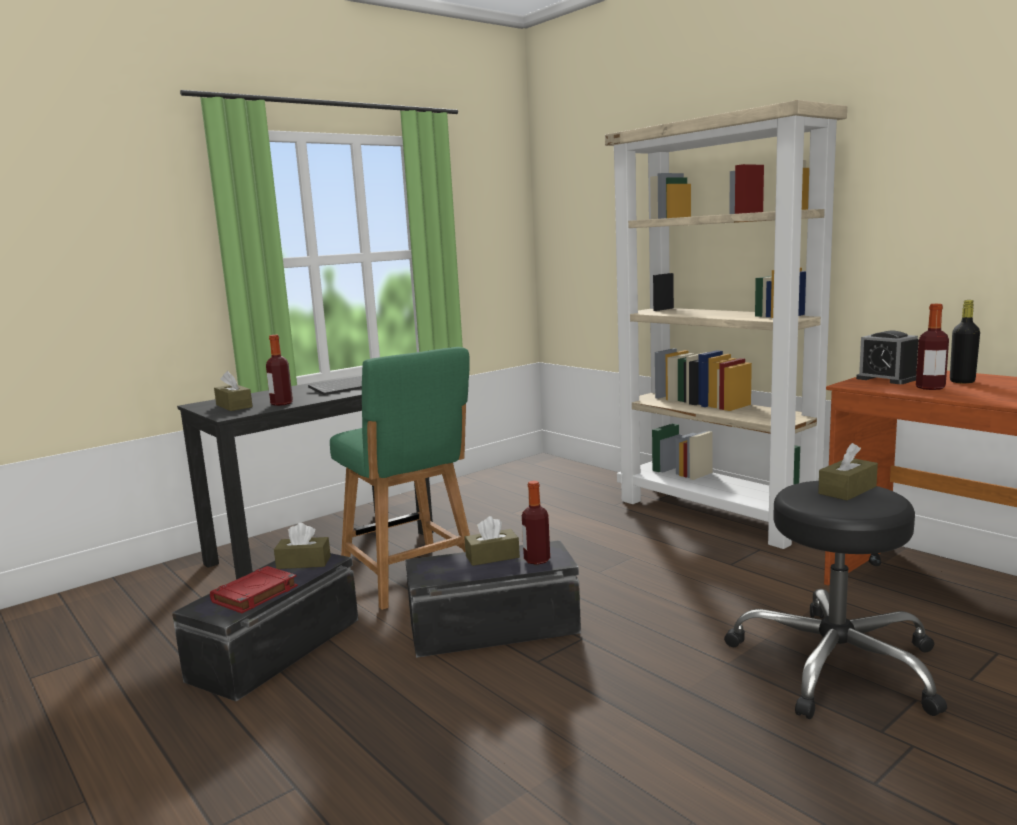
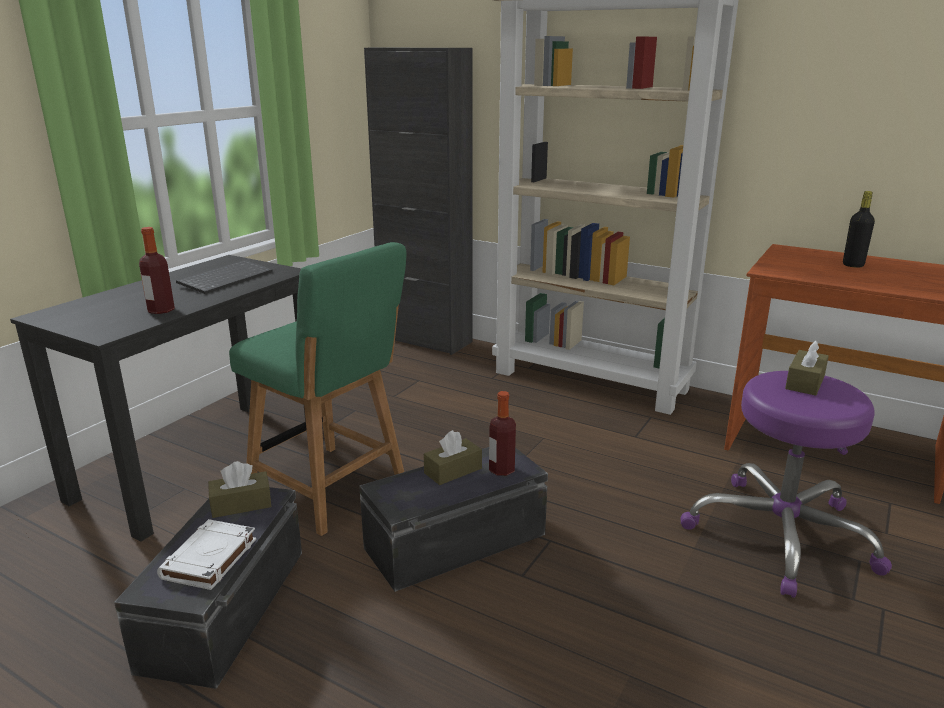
camera: 20 degrees left, 10 degrees up
(234, 406) = (97, 317): brown tissue box -> none
(254, 595) = (209, 559): red book -> white book
(570, 470) = (425, 340): none -> black cabinet
(837, 664) = (781, 534): black stool -> purple stool
(886, 379) = (788, 262): alarm clock -> none
(930, 388) = (837, 273): bottle -> none

